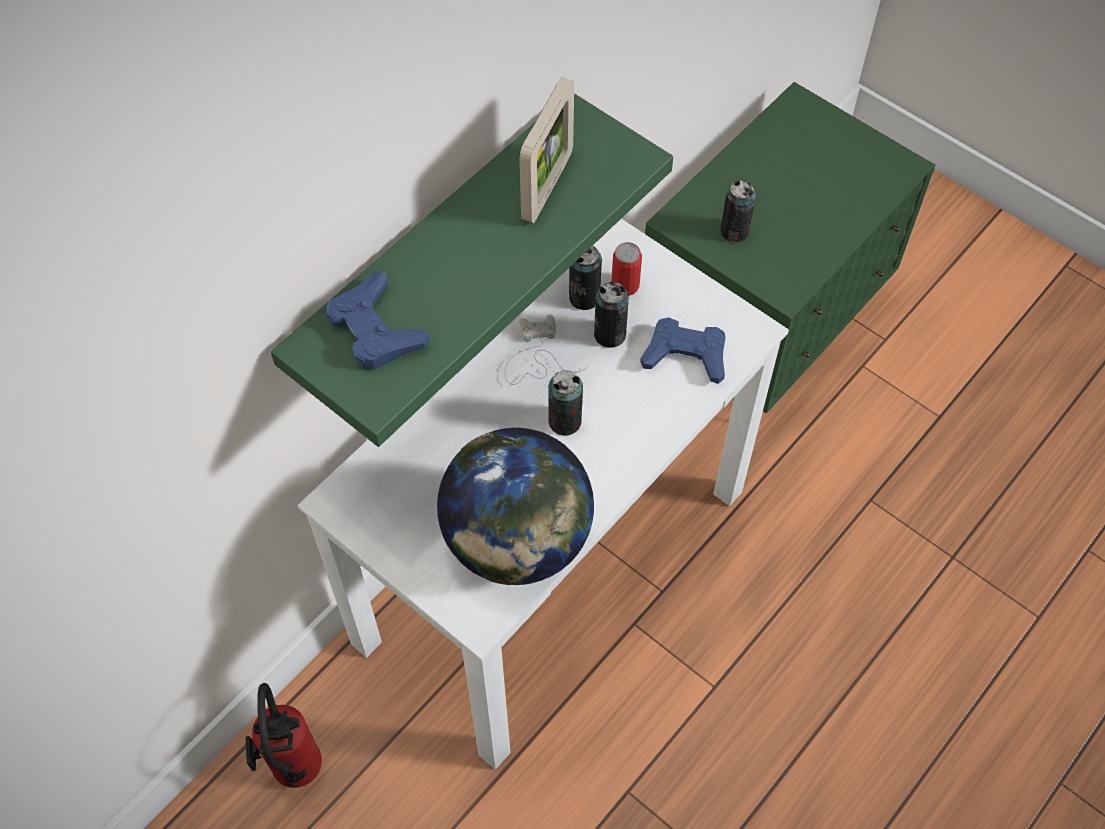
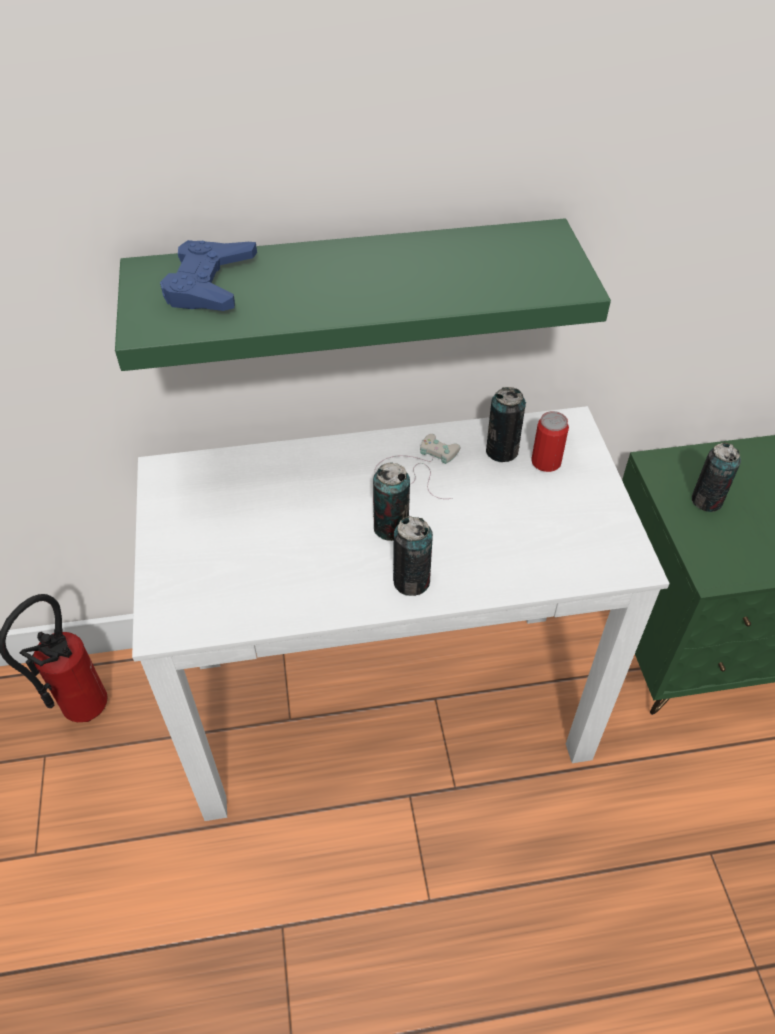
camera: 40 degrees right, 10 degrees down
(517, 541) = (257, 588): globe -> none
(547, 187) = (466, 266): picture frame -> none
(610, 334) = (495, 489): can -> can (411, 581)
(685, 355) = (547, 543): blue game controller -> none

